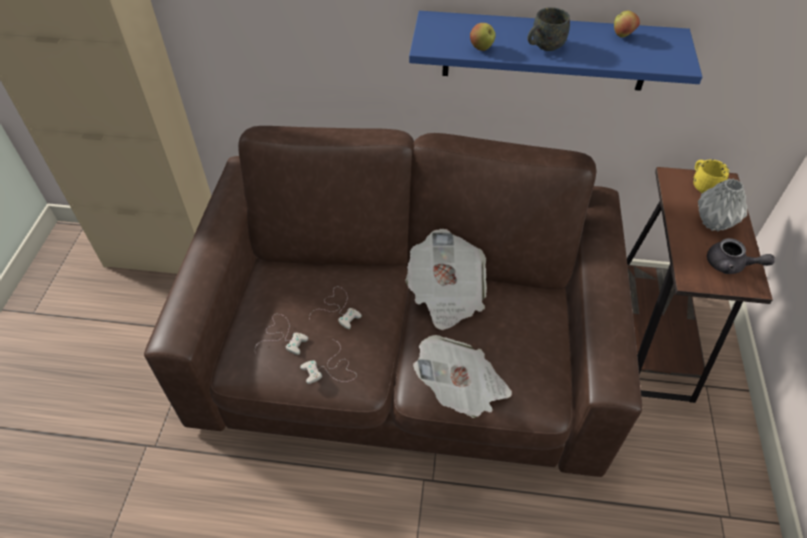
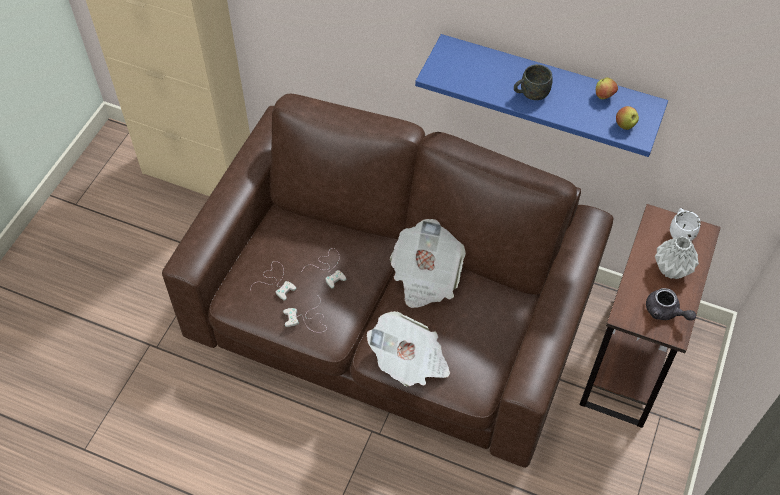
camera: 15 degrees right, 5 degrees up
(481, 48) = (477, 85): apple -> apple (625, 125)
(702, 185) = (680, 232): yellow mug -> white mug

